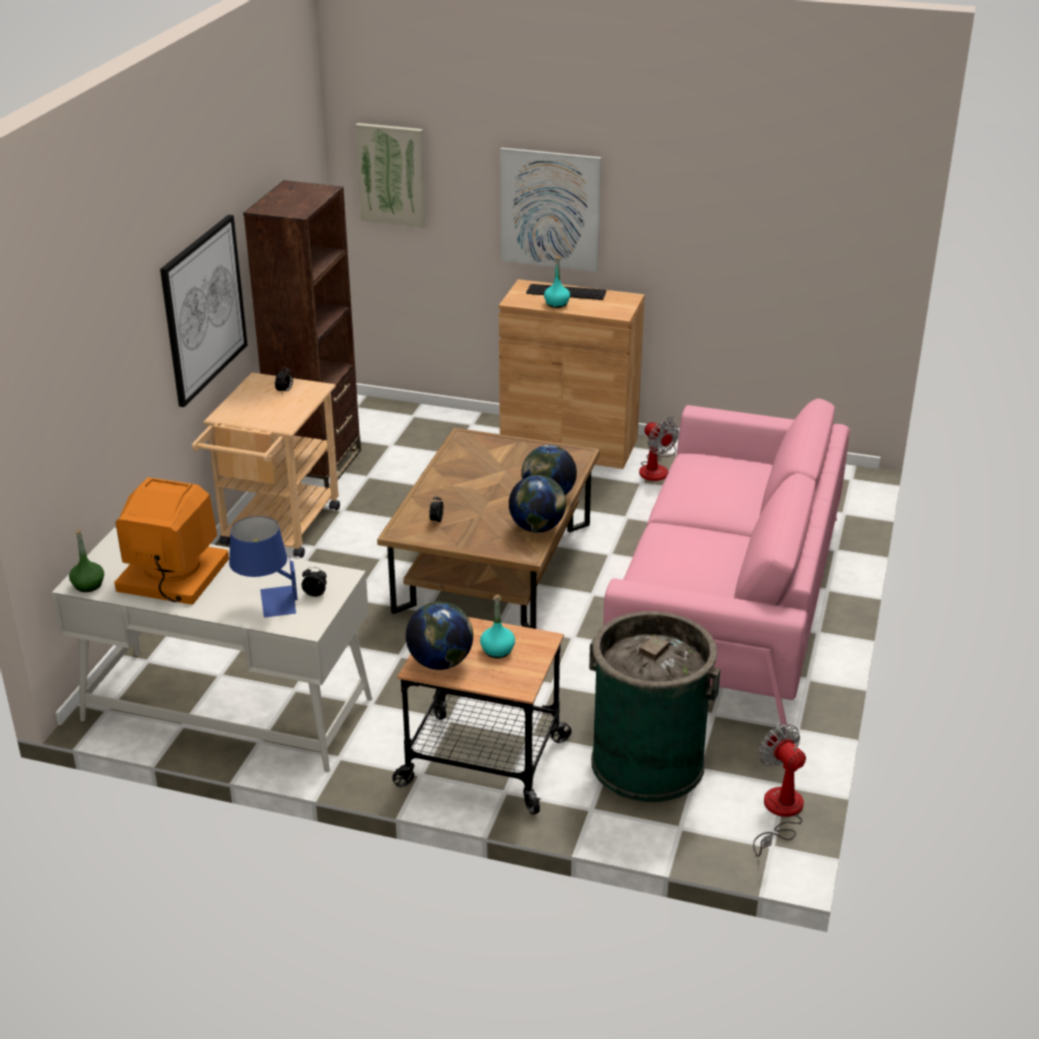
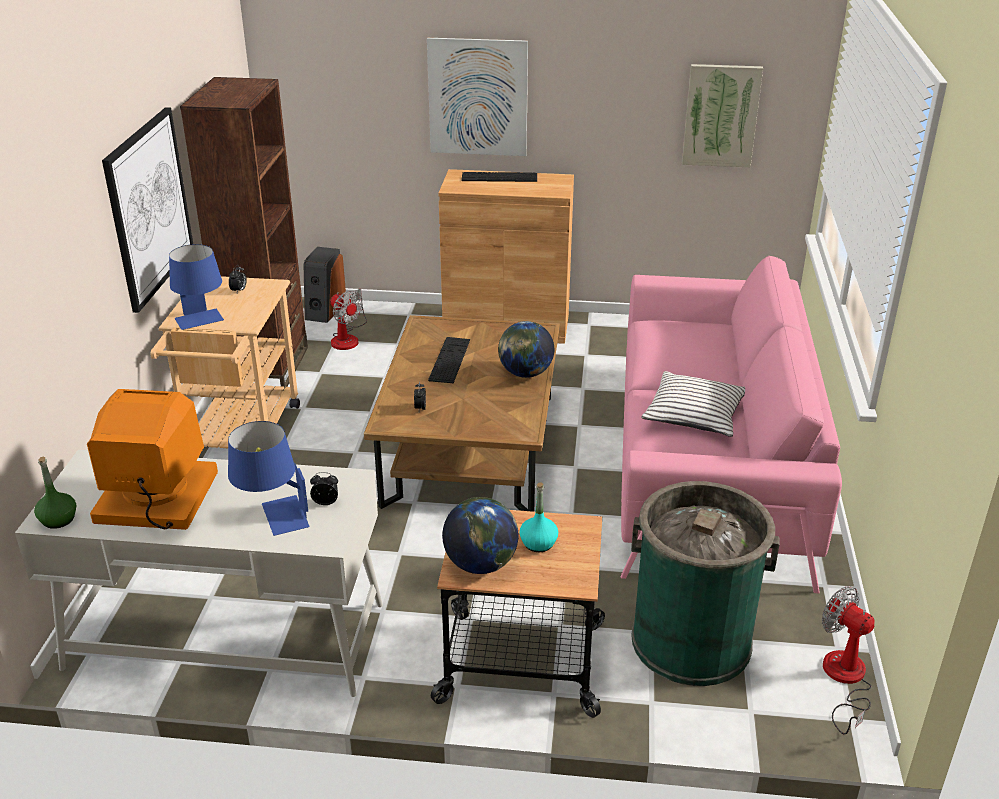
camera: 10 degrees left, 0 degrees up
(243, 420) = (202, 323): none -> blue table lamp
(387, 412) = (325, 310): none -> speaker
(392, 174) = (317, 73): picture -> picture (721, 115)
(479, 476) = (449, 360): none -> keyboard
(537, 528) = (525, 406): globe -> none
(557, 304) = (494, 188): turquoise bottle -> none
(656, 468) = (595, 340): fan -> fan (347, 337)
(698, 551) = (695, 414): none -> white pillow

